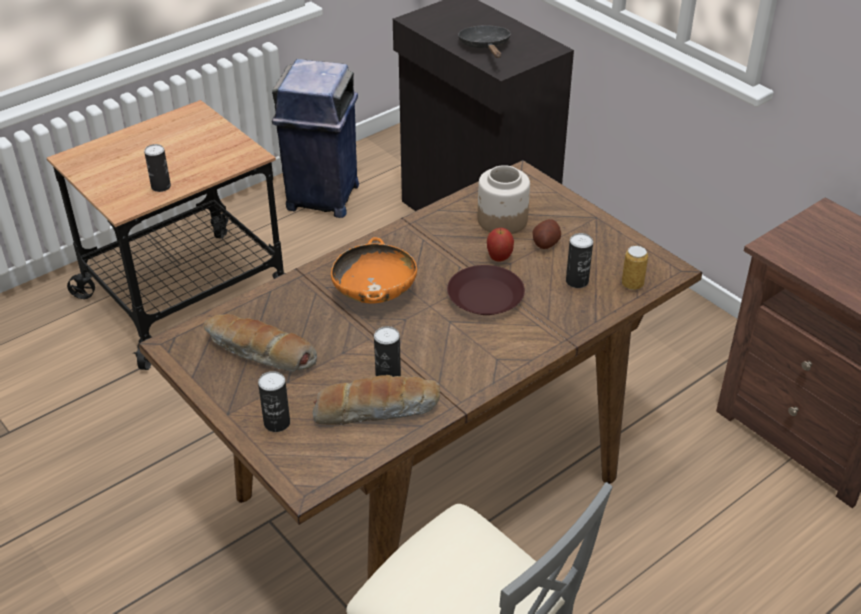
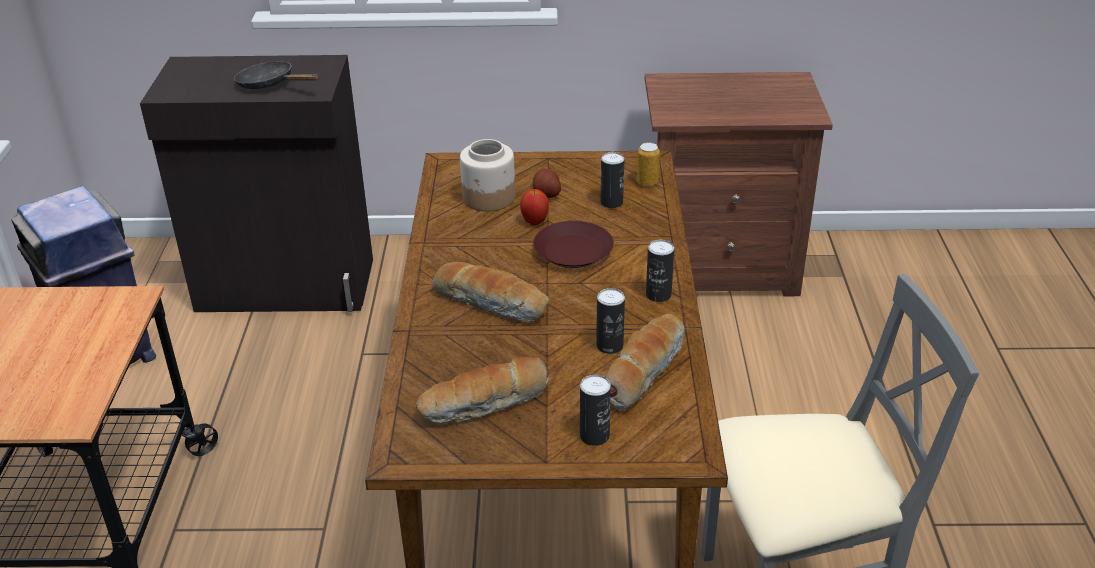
camera: 50 degrees left, 5 degrees down
(161, 186) = (83, 378): can -> can (658, 295)
(375, 293) = (492, 303): orange bowl -> bread

